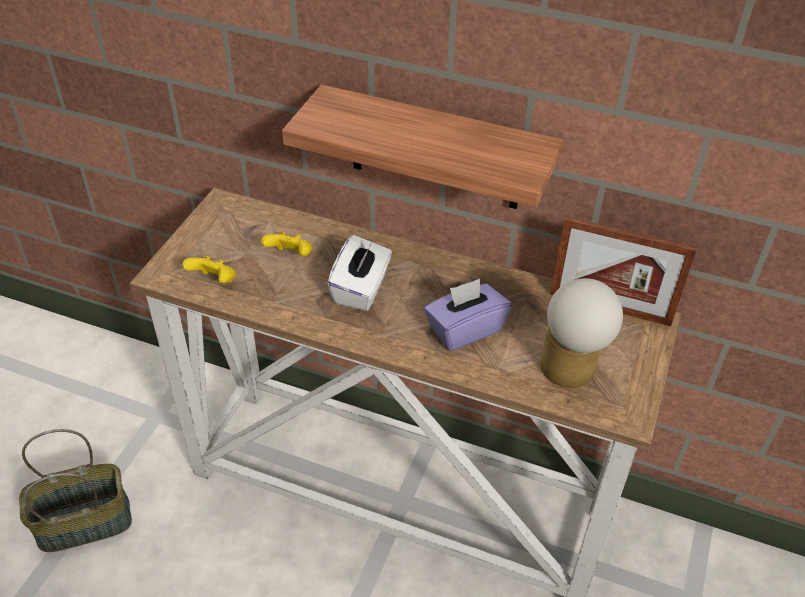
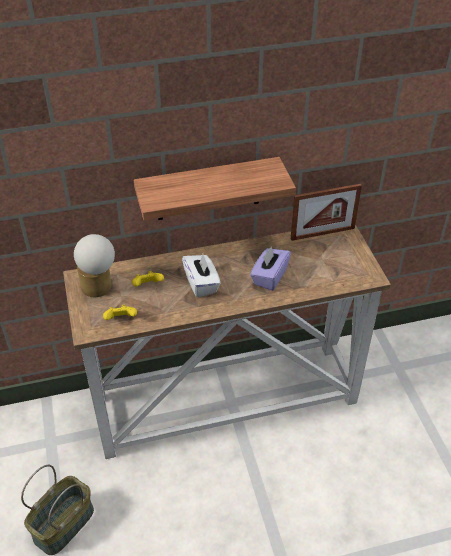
camera: 35 degrees left, 0 degrees up
(568, 373) = (332, 272): table lamp -> table lamp (99, 289)

